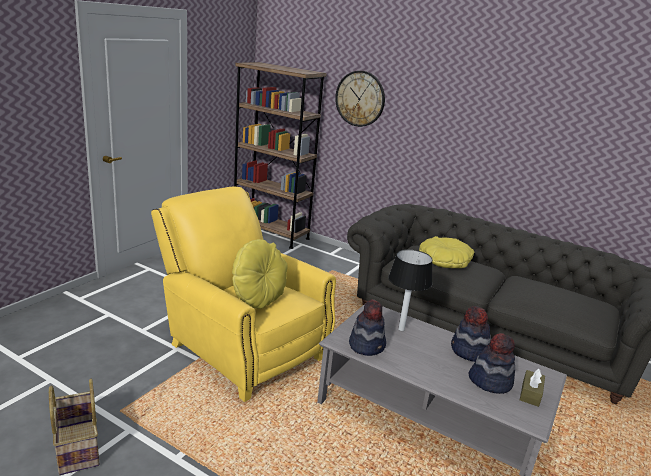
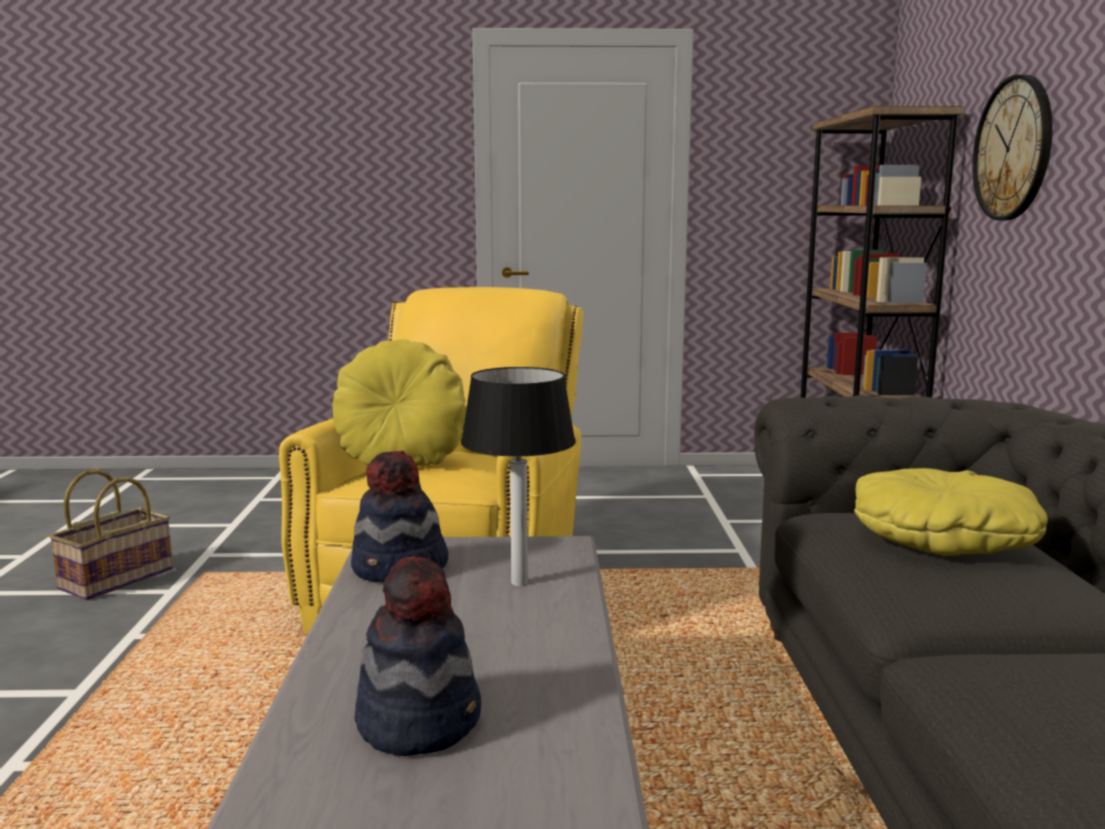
camera: 60 degrees right, 10 degrees down
(469, 352) = (535, 669): hat -> none
(530, 393) = (425, 795): brown tissue box -> none

